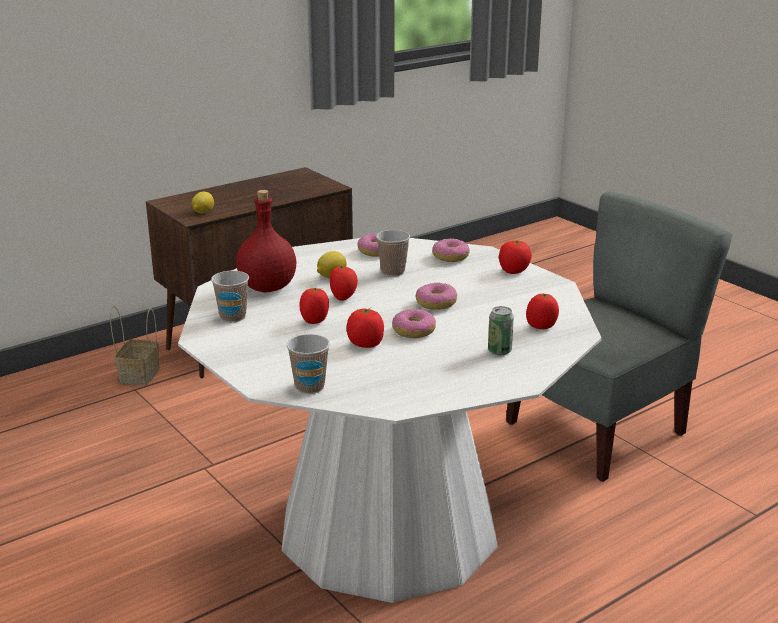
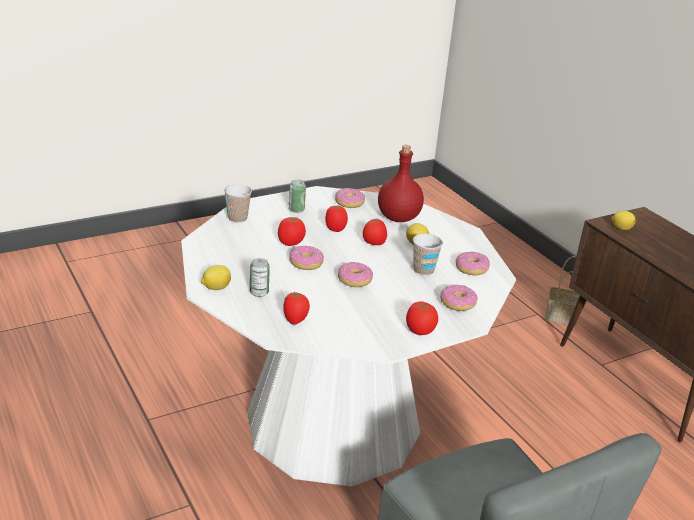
camera: 95 degrees right, 5 degrees up
(233, 317) = (349, 203): cup -> donut
(265, 349) = (296, 209): none -> can
(507, 377) = (216, 288): none -> lemon

